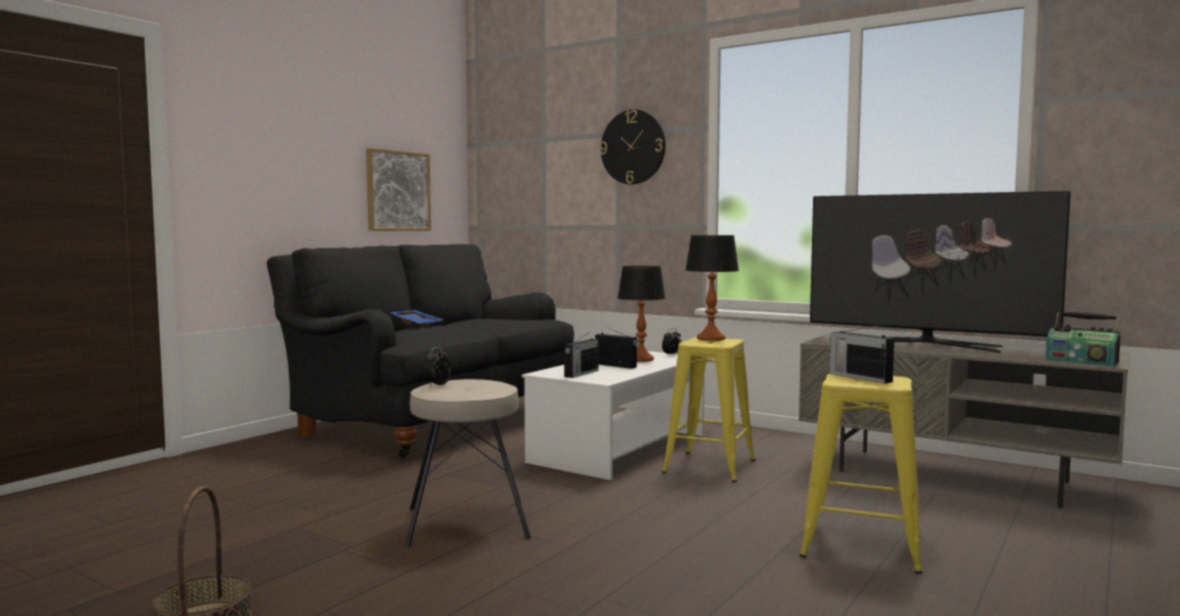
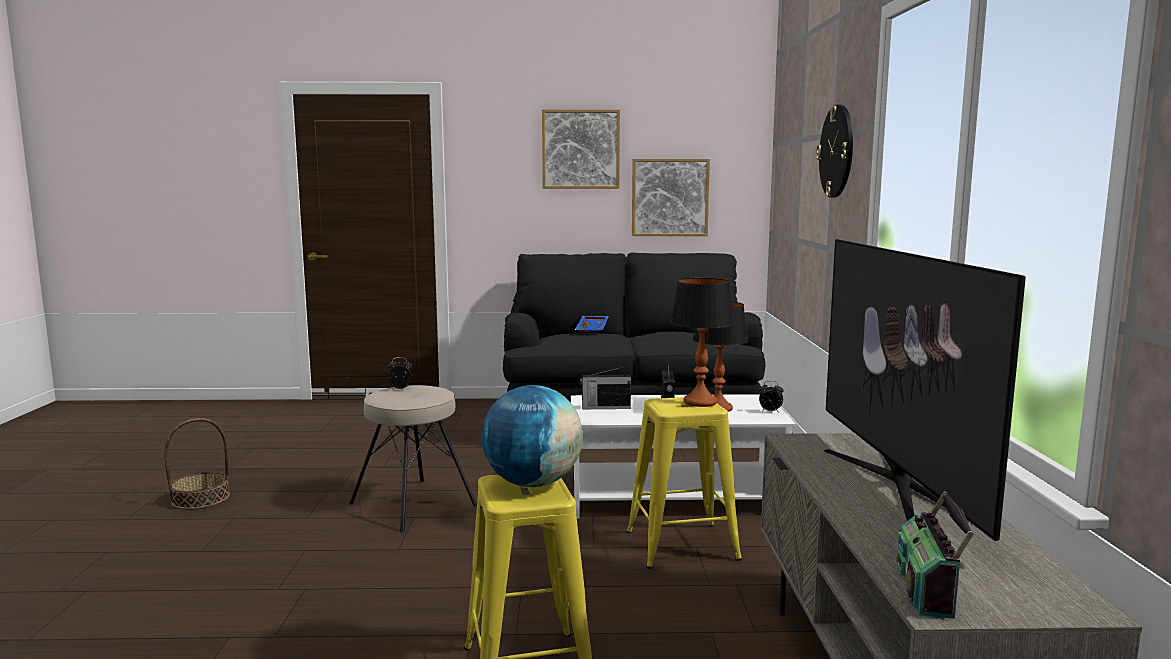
camera: 55 degrees right, 5 degrees up
(319, 132) = (580, 149): none -> picture
(859, 377) = (532, 483): radio -> globe

